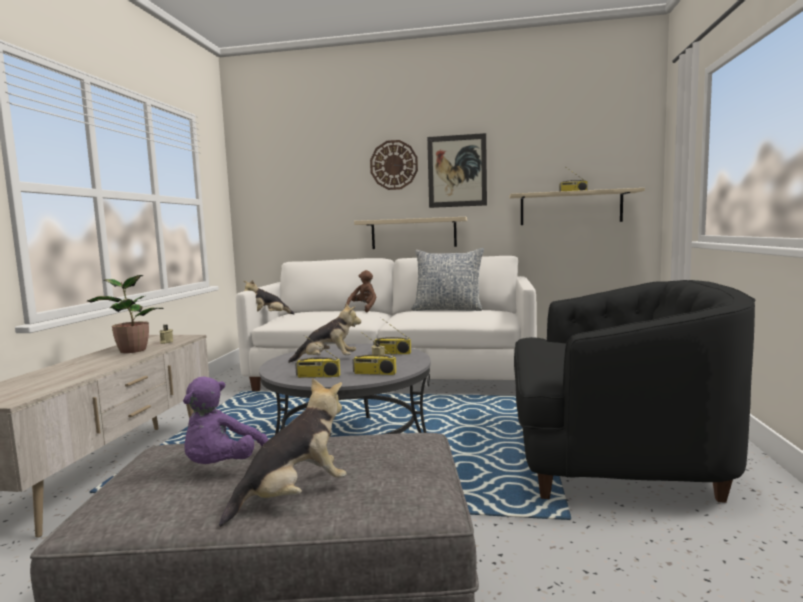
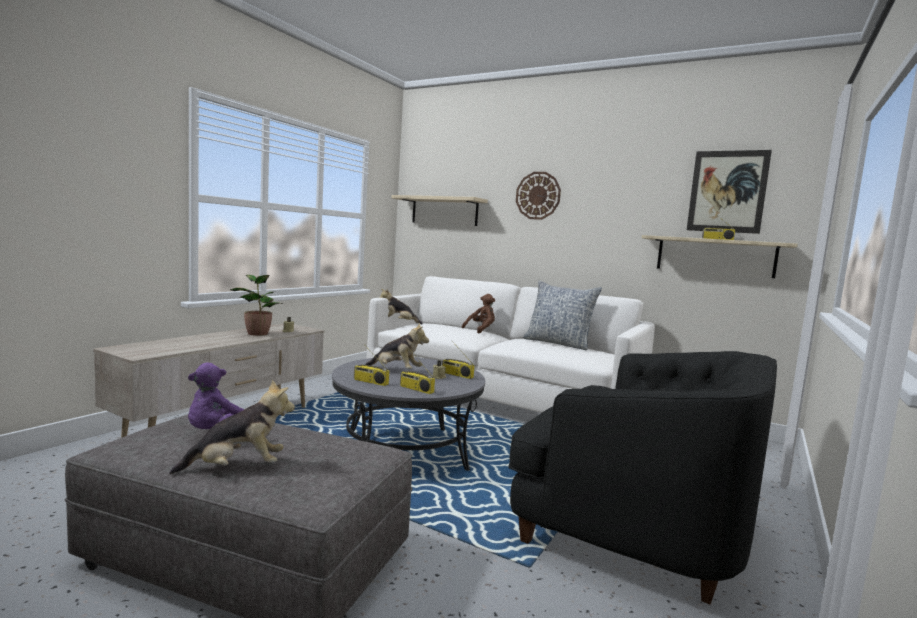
camera: 20 degrees right, 0 degrees up
(413, 233) = (548, 264): beige shelf -> beige shelf (444, 211)
(457, 171) = (597, 206): picture -> picture (727, 191)

